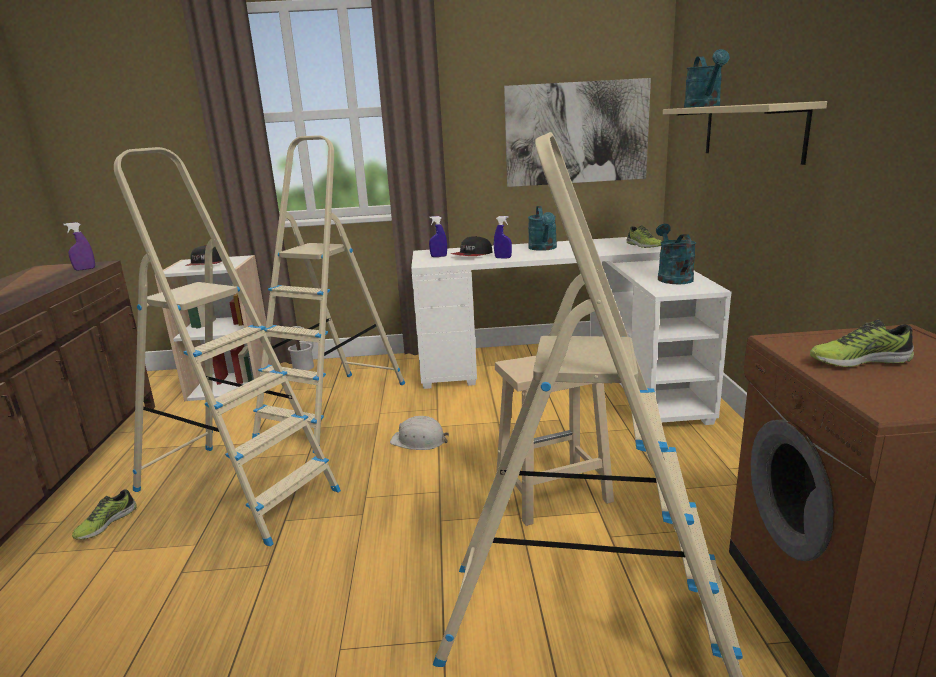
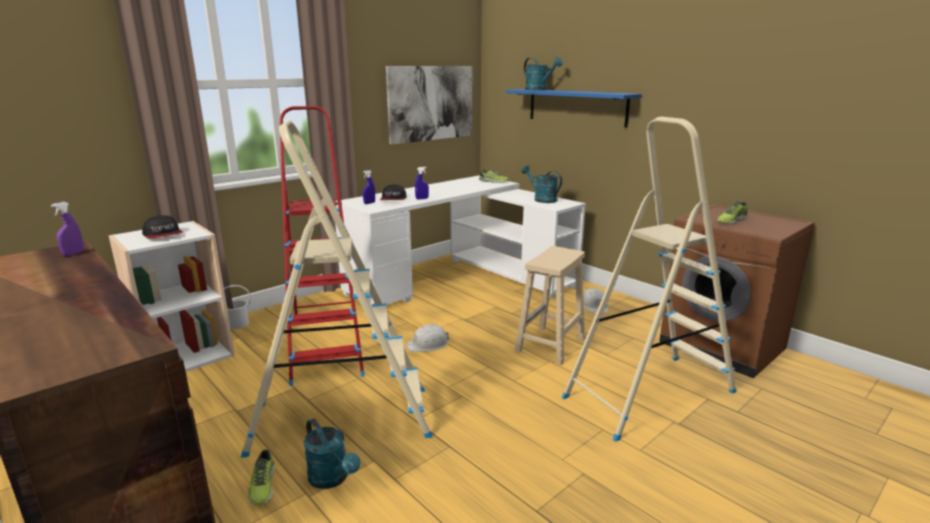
camera: 40 degrees left, 0 degrees up
(334, 409) = (326, 345): beige step ladder -> red step ladder
(543, 248) = (434, 189): turquoise watering can -> turquoise watering can (332, 479)
(702, 460) = (594, 305): none -> white hard hat
(751, 131) = (576, 107): beige shelf -> blue shelf

